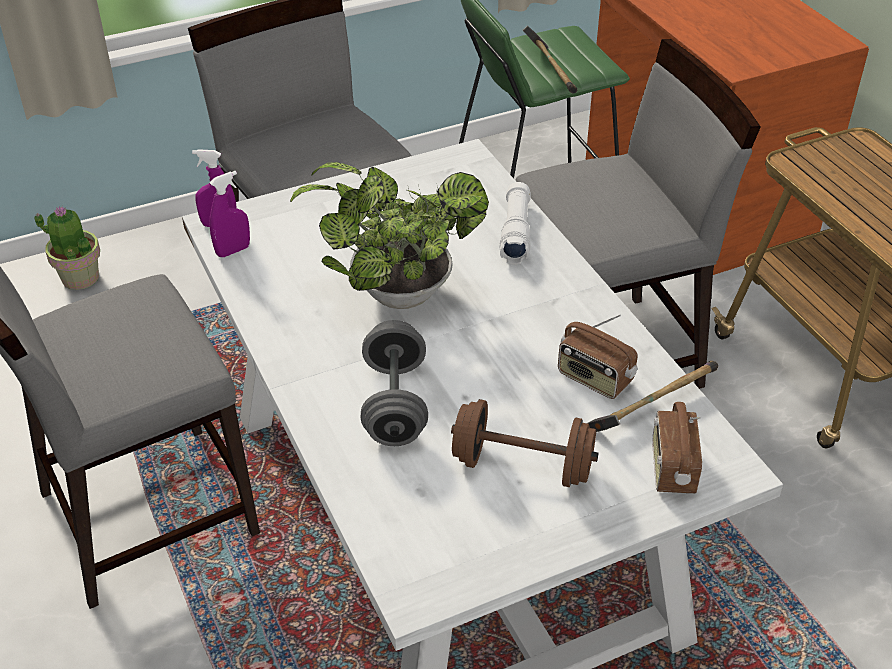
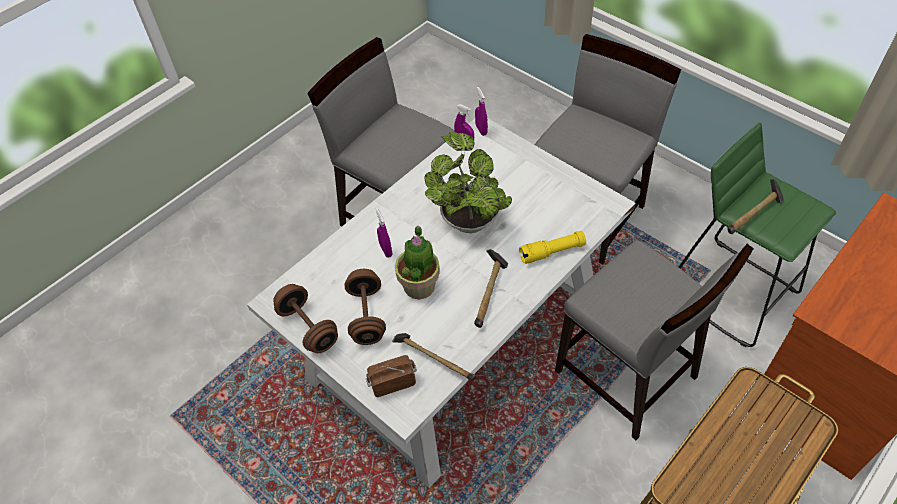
camera: 70 degrees right, 10 degrees up
(80, 277) = (533, 115): potted plant -> potted plant (420, 285)
(395, 404) = (386, 250): grey dumbbell -> purple spray bottle
(506, 552) = (308, 327): none -> brown dumbbell
(516, 233) = (552, 252): white flashlight -> yellow flashlight
(555, 314) = (490, 293): none -> hammer
(594, 379) = (445, 327): radio -> none

